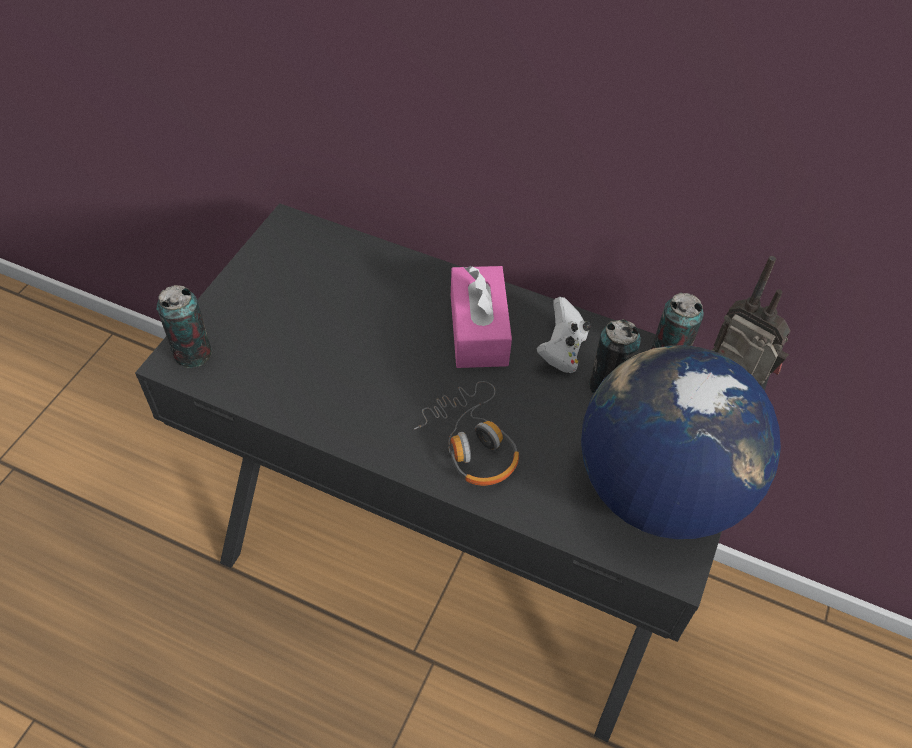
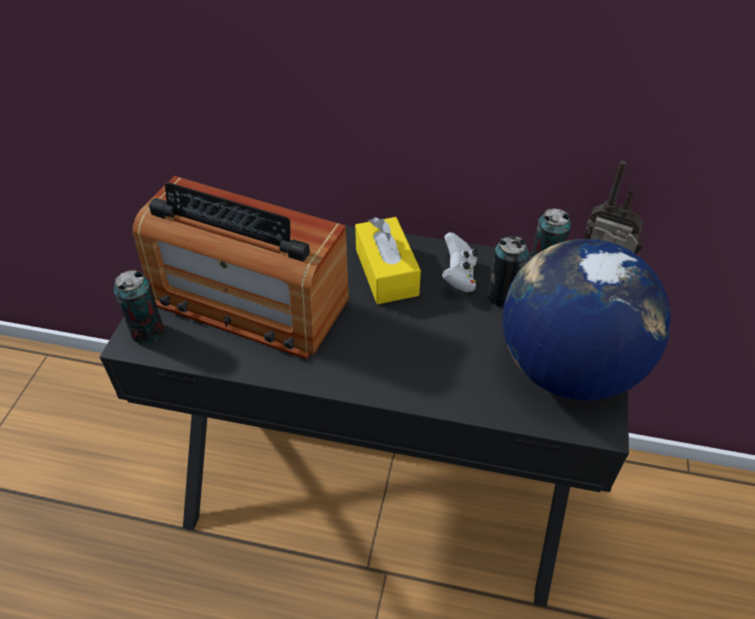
camera: 10 degrees left, 5 degrees down
(312, 336) = (249, 301): none -> radio
(472, 443) = (407, 360): headphones -> none
(478, 330) = (386, 272): pink tissue box -> yellow tissue box

